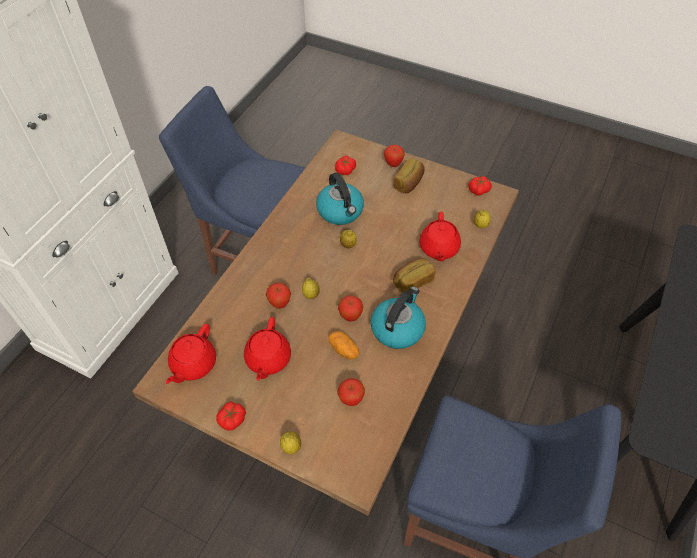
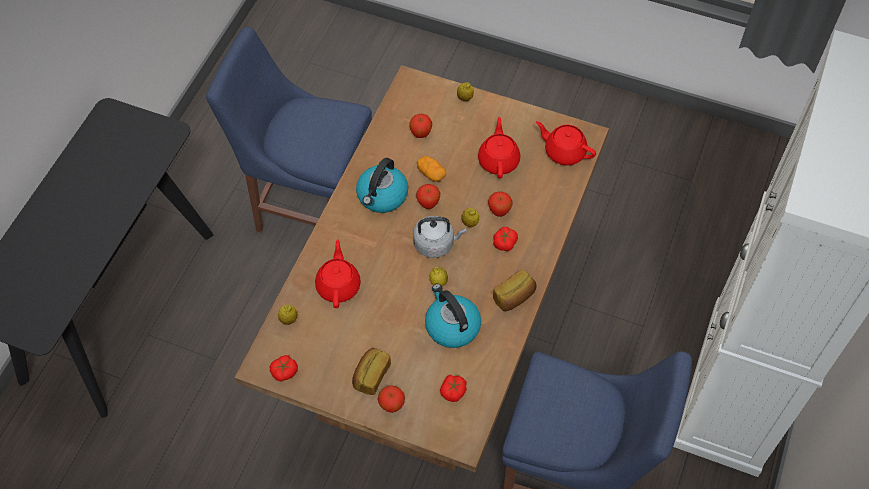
camera: 175 degrees right, 5 degrees up
(193, 364) = (564, 151): red teapot -> red teapot turned 75 degrees counterclockwise
(232, 419) = (517, 113): tomato -> tomato (504, 242)
(346, 278) = (436, 244): none -> grey kettle
(412, 281) = (367, 245): bread -> bread (514, 297)

